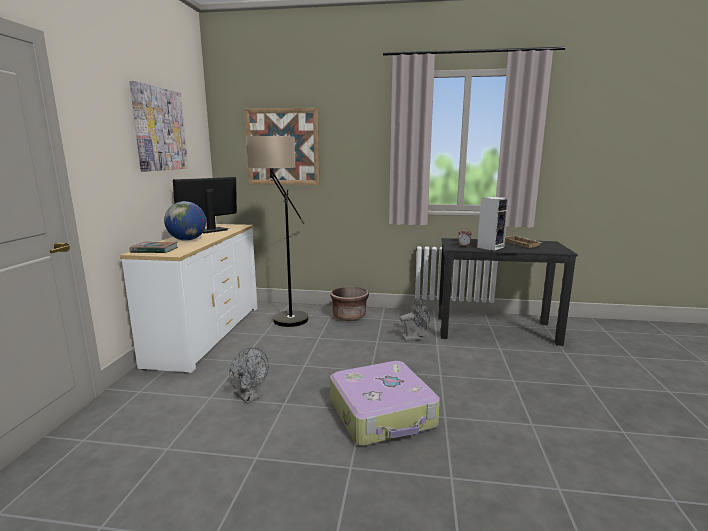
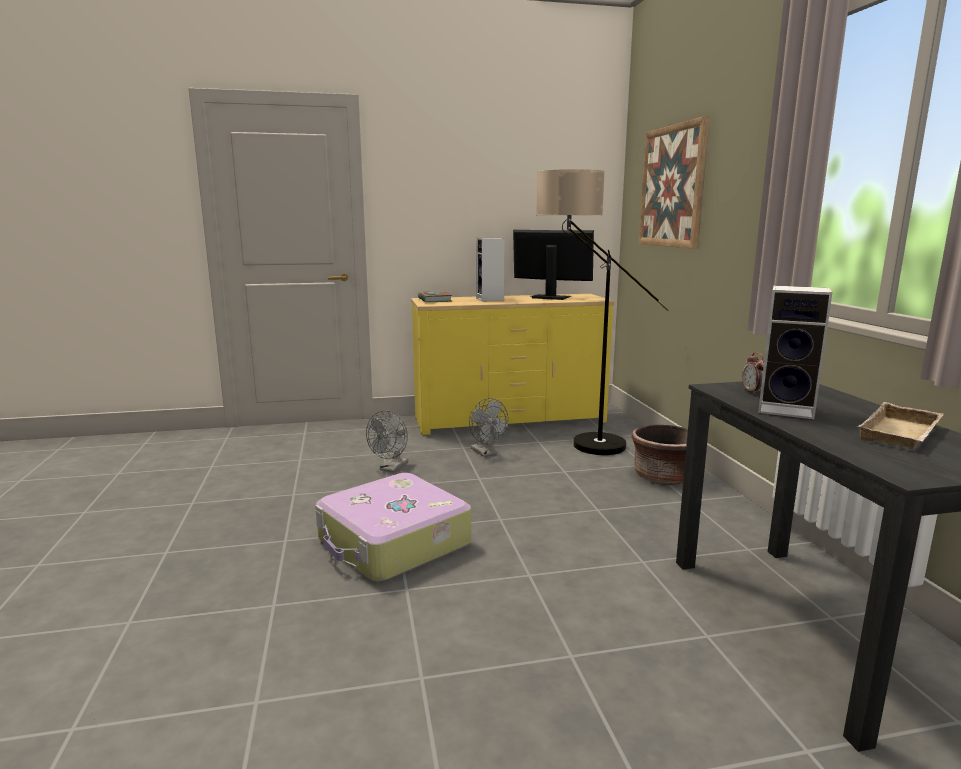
camera: 70 degrees right, 0 degrees up
(159, 129) = (508, 171): picture -> none
(187, 240) = (490, 299): globe -> speaker
(206, 334) = (509, 419): white dresser -> yellow dresser
(415, 338) = (647, 538): grey fan -> grey fan (486, 453)

